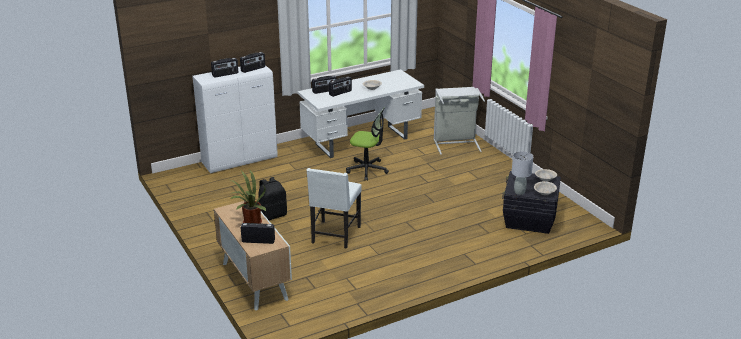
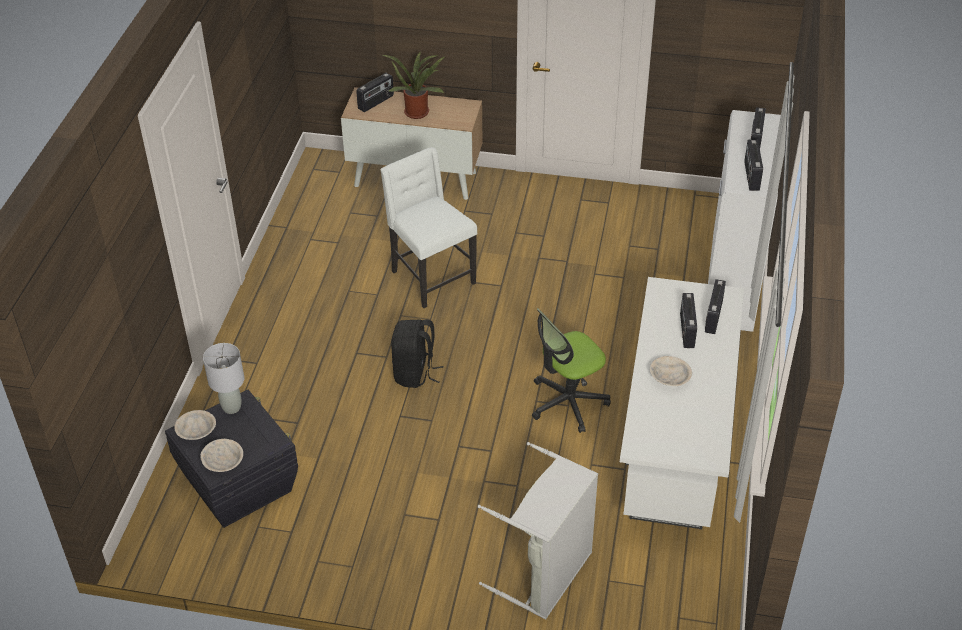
camera: 130 degrees right, 15 degrees up
(273, 215) = (539, 250): black backpack -> black backpack (415, 373)

